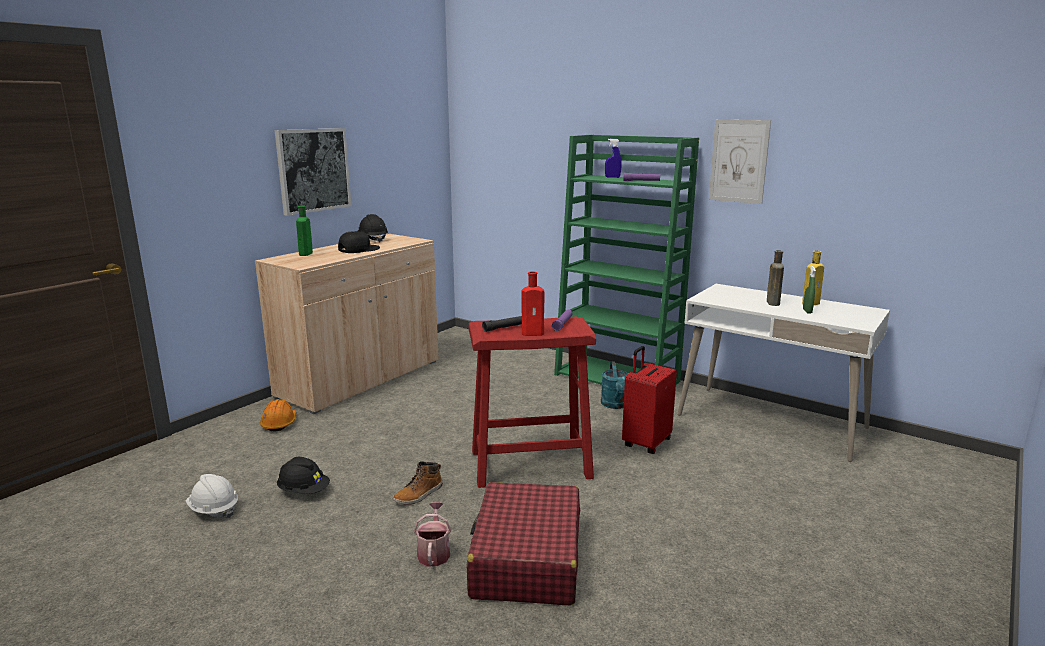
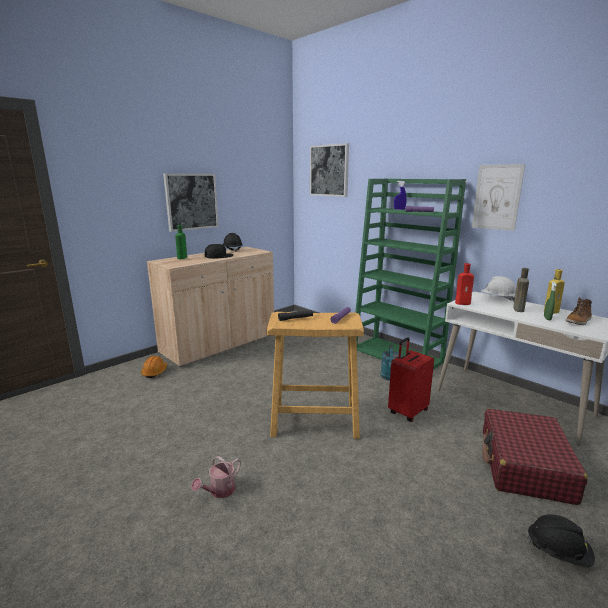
camera: 10 degrees right, 0 degrees up
(214, 510) = (84, 435): white hard hat -> white hard hat (497, 299)
(304, 491) = (148, 426): black hard hat -> black hard hat (558, 552)
(419, 494) = (226, 438): boot -> boot (578, 321)
(434, 552) = (219, 491): watering can -> watering can turned 150 degrees counterclockwise
(506, 121) = (329, 170): none -> picture
(526, 559) = (287, 507): red suitcase -> red suitcase (524, 465)
(531, 464) = (315, 421): red stool -> beige stool
(534, 333) = (316, 324): red bottle -> red bottle (463, 303)

